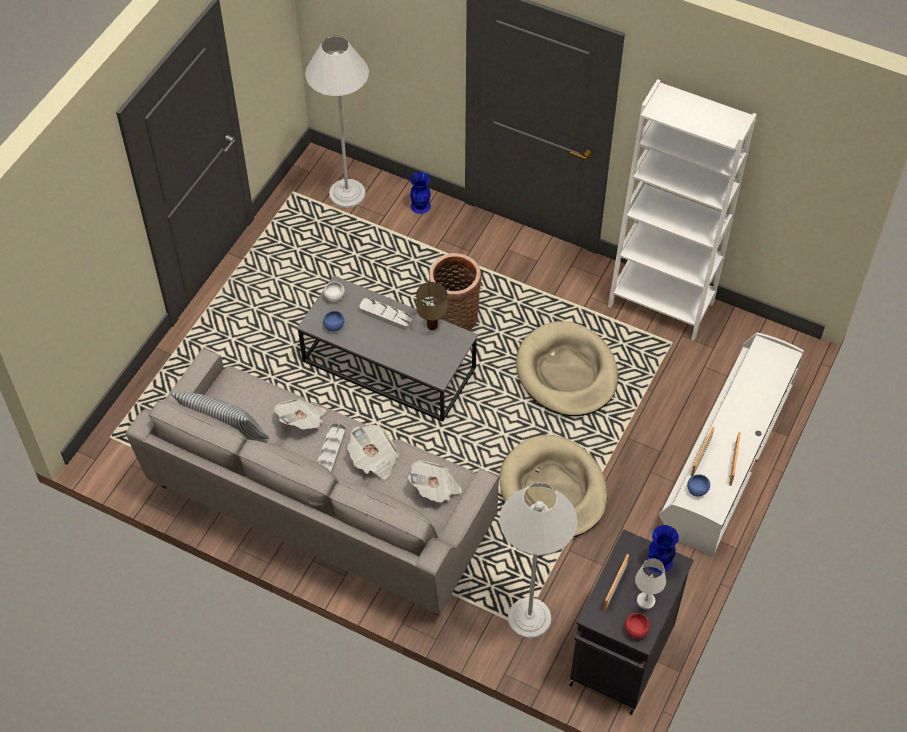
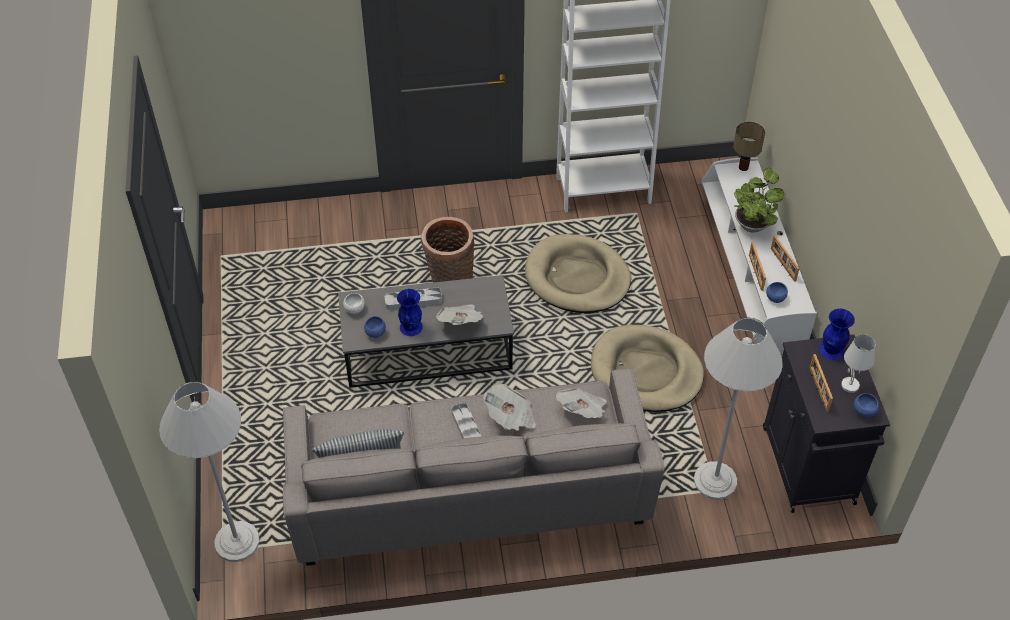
camera: 35 degrees left, 5 degrees down
(302, 421) = (420, 422): newspaper -> newspaper (461, 322)
(347, 194) = (272, 234): white floor lamp -> white floor lamp (237, 541)
(420, 205) = (345, 212): blue vase -> blue vase (411, 326)
(432, 326) = (459, 288): table lamp -> table lamp (743, 168)
(636, 630) = (863, 411): red bowl -> blue bowl
(741, 410) = (753, 223): none -> potted plant

